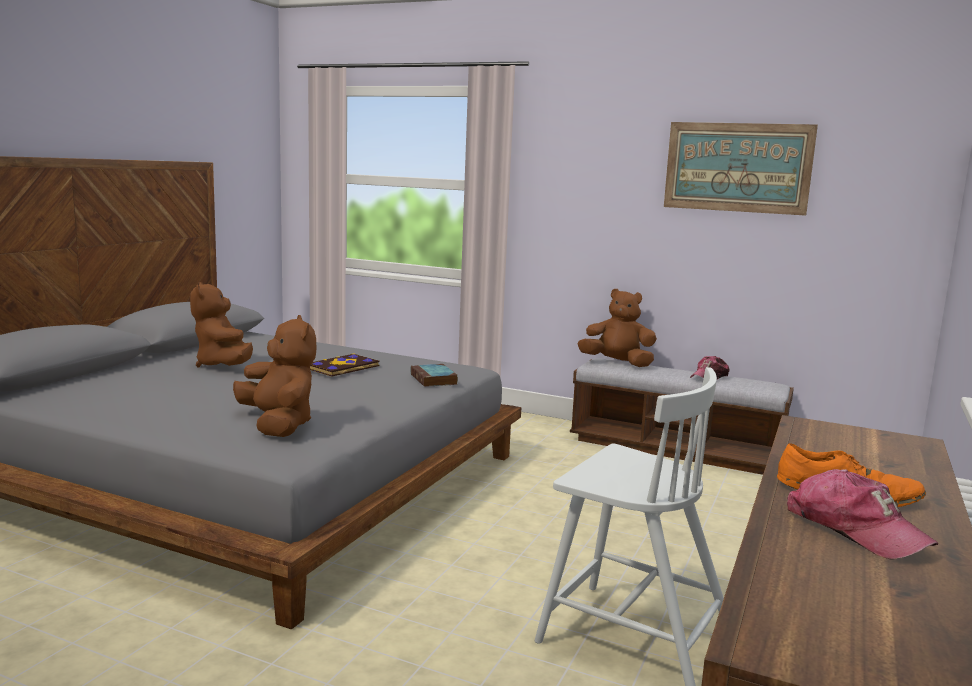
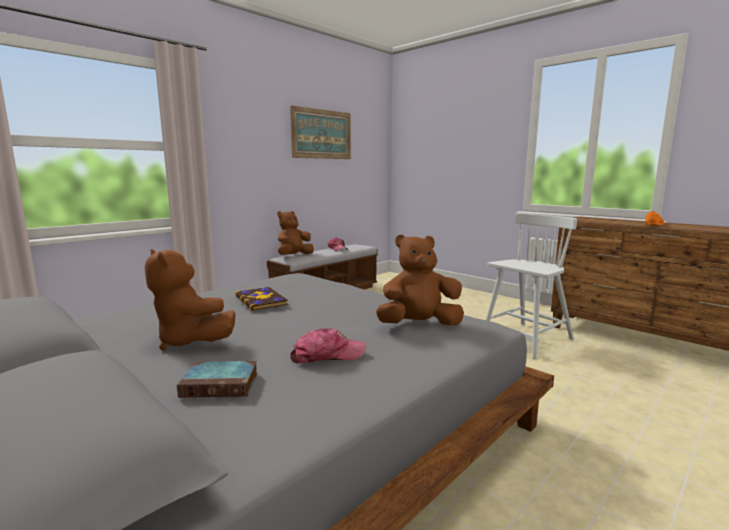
camera: 70 degrees left, 0 degrees up
(224, 365) = (191, 341): brown plush toy -> brown plush toy turned 45 degrees clockwise
(434, 380) = (322, 282): book -> book (222, 384)
(854, 529) = (687, 226): cap -> cap (327, 355)

